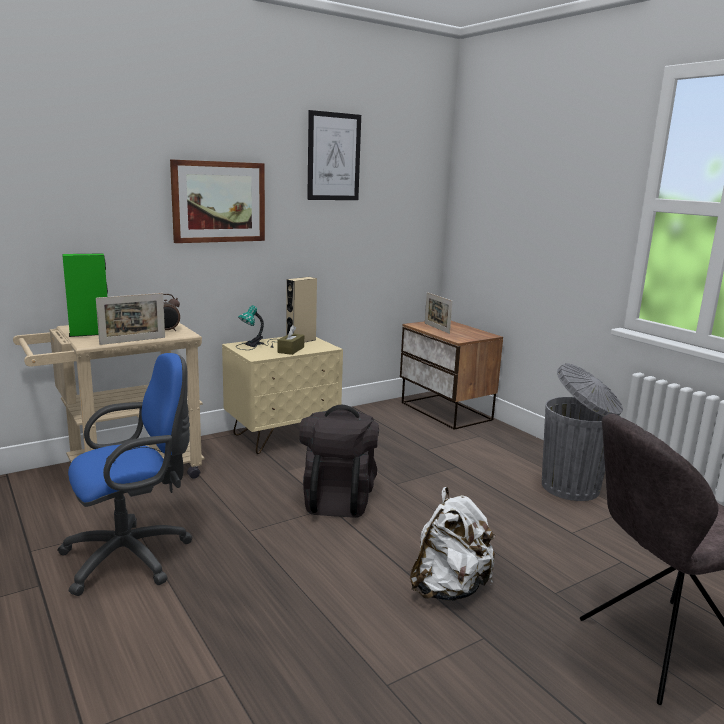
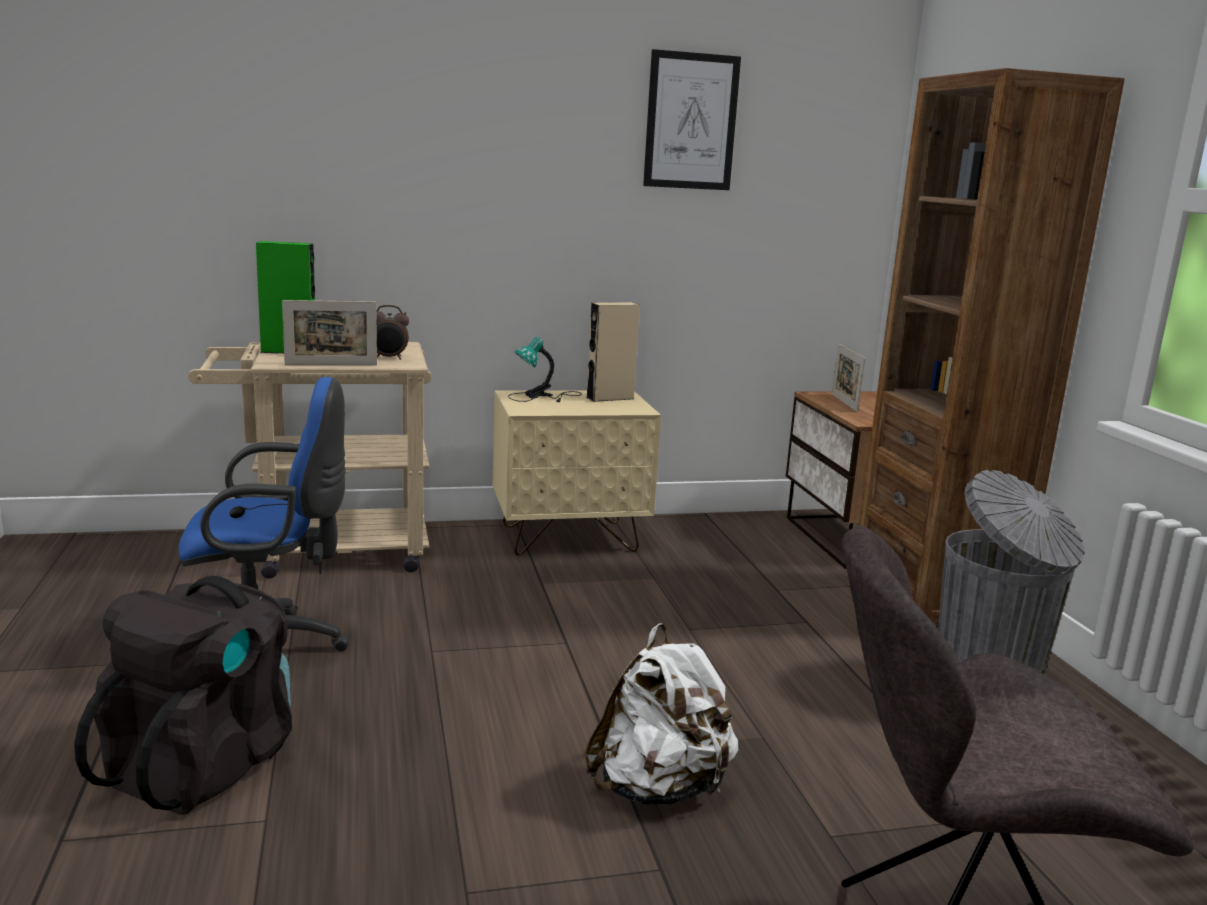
camera: 20 degrees right, 0 degrees up
(218, 202) = (502, 183): picture -> none
(291, 350) = (582, 407): brown tissue box -> none
(338, 499) = (586, 633): black backpack -> black backpack (204, 763)
(513, 444) = (931, 605): none -> brown bookcase

